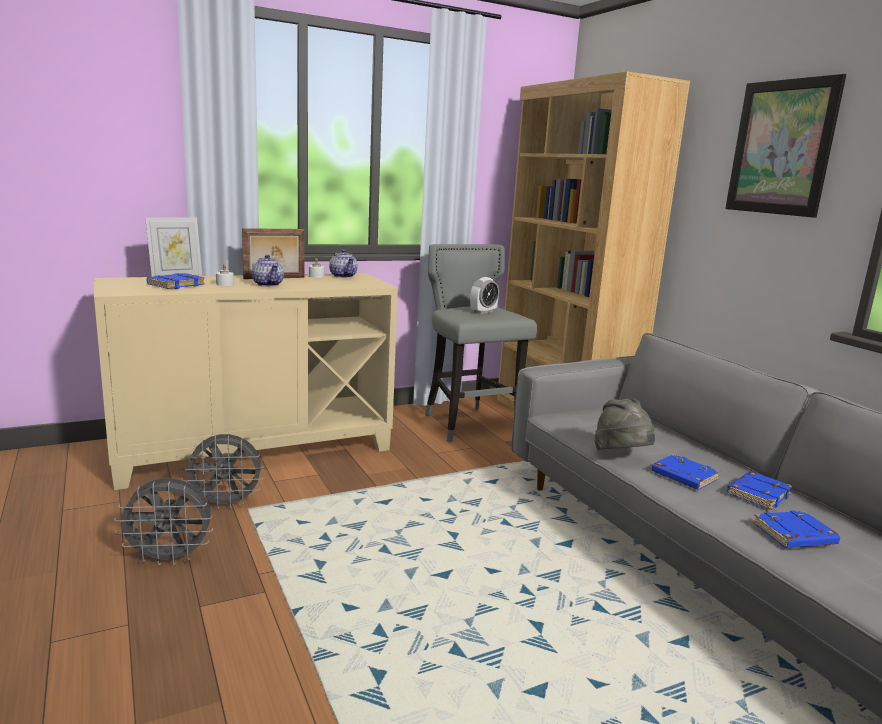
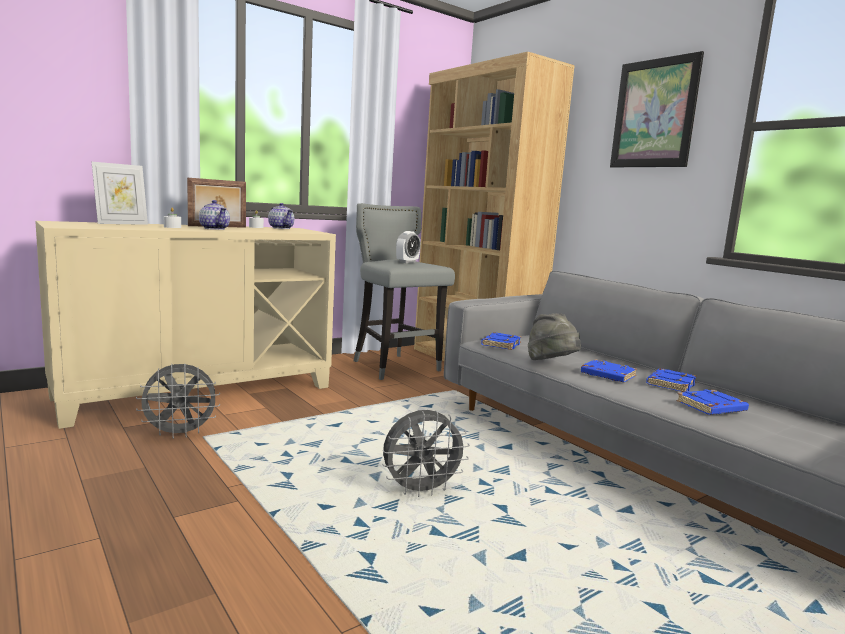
camera: 10 degrees left, 5 degrees down
(170, 558) = (132, 480): grey fan -> grey fan (421, 491)
(176, 285) = (124, 226): blue book -> blue book (500, 344)

